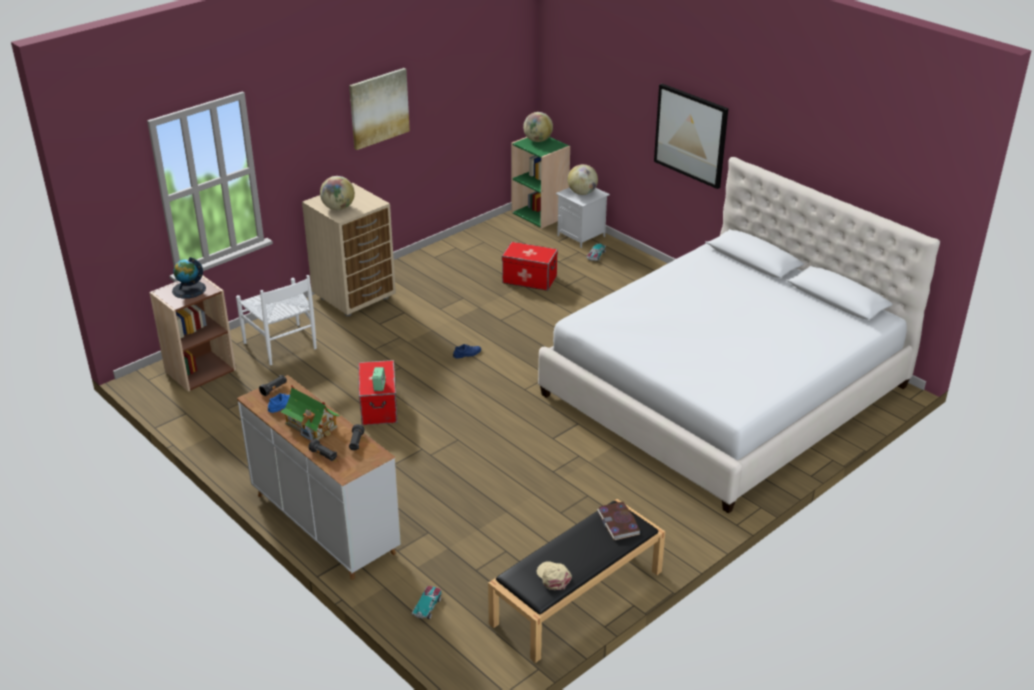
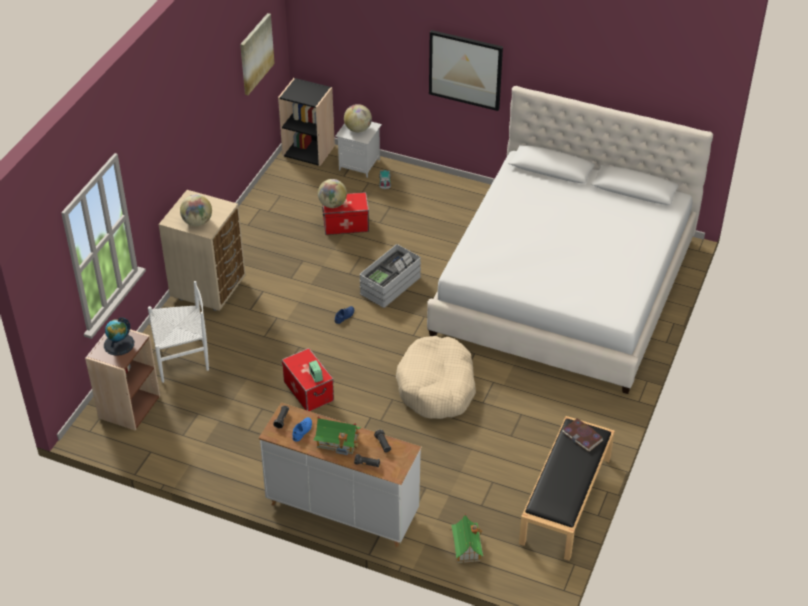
camera: 25 degrees left, 10 degrees up
(282, 345) = (182, 358): white chair -> white chair turned 45 degrees counterclockwise
(379, 108) = (196, 116): picture -> picture (256, 53)
(427, 606) = (466, 547): toy car -> toy house
(513, 442) = (437, 387): none -> beige dog bed
(534, 339) = (390, 284): none -> grey storage box
(537, 140) = (299, 88): globe -> globe (332, 204)
(540, 214) = (309, 150): green bookcase -> black bookcase
(553, 577) = (566, 496): beige cap -> none

